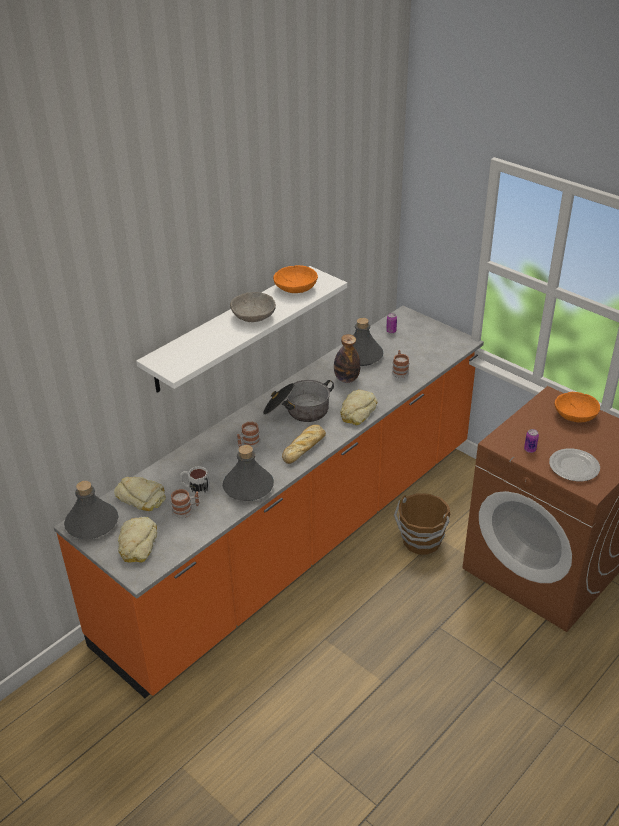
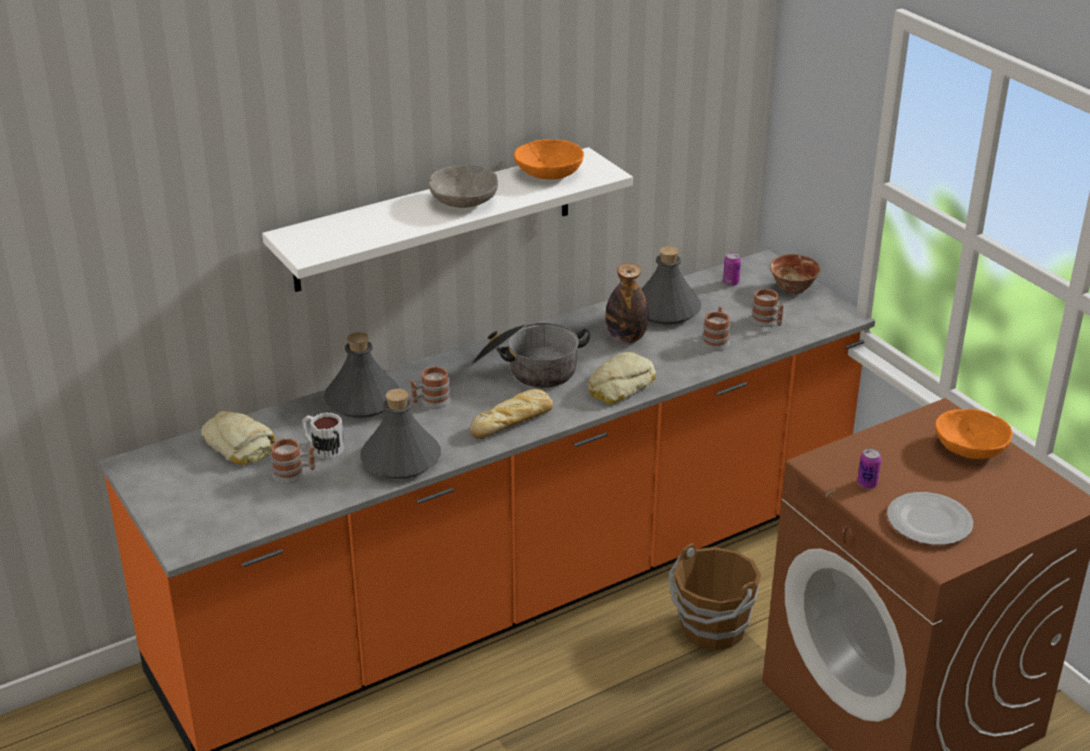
camera: 15 degrees right, 5 degrees down
(92, 524) = (154, 467): grey bottle -> grey bottle (363, 401)
(137, 544) = (202, 505): bread -> none
(424, 354) = (767, 322): none -> mug
(428, 329) = (793, 289): none -> bowl

